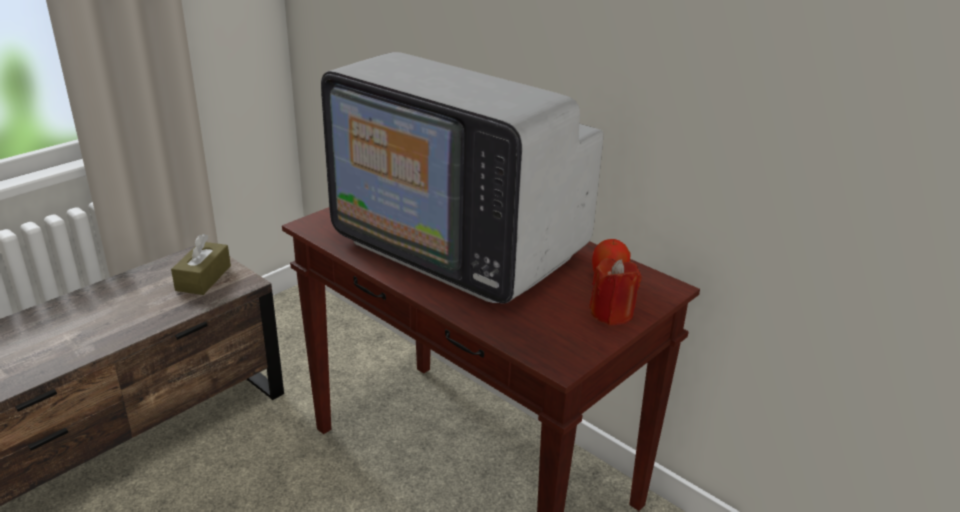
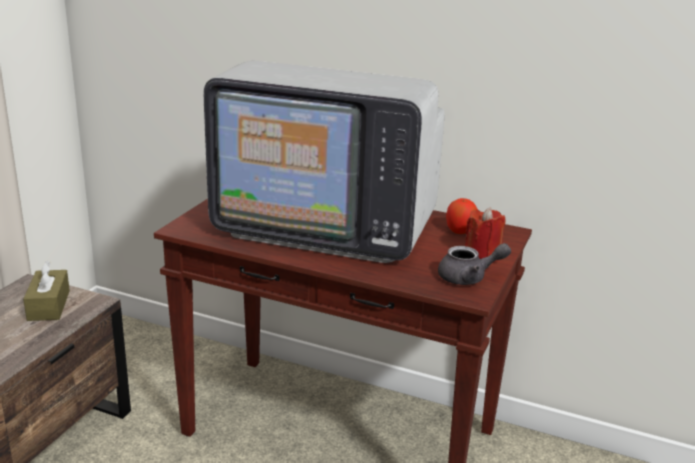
camera: 20 degrees left, 5 degrees down
(573, 340) = (469, 278): none -> grey teapot

